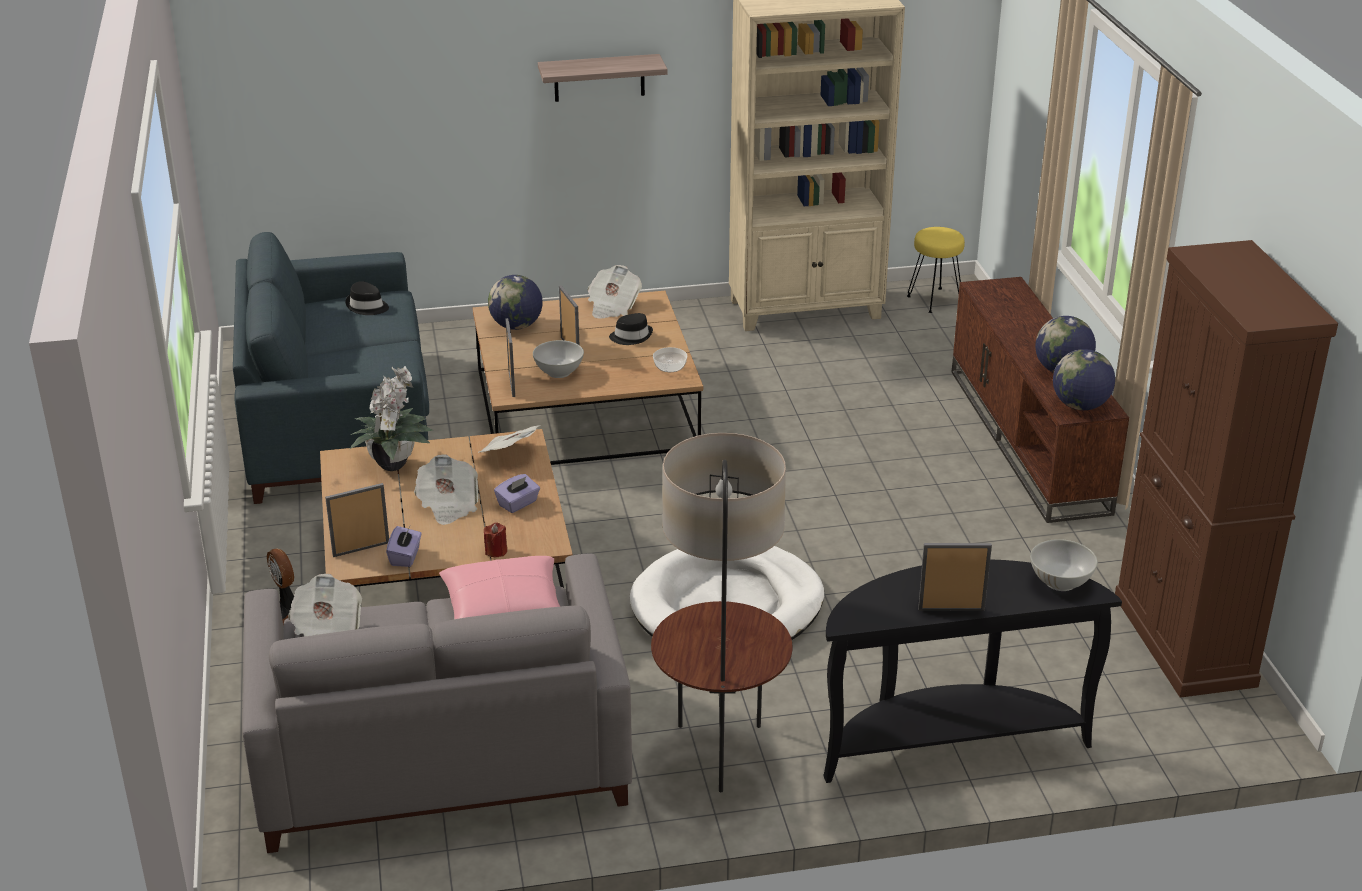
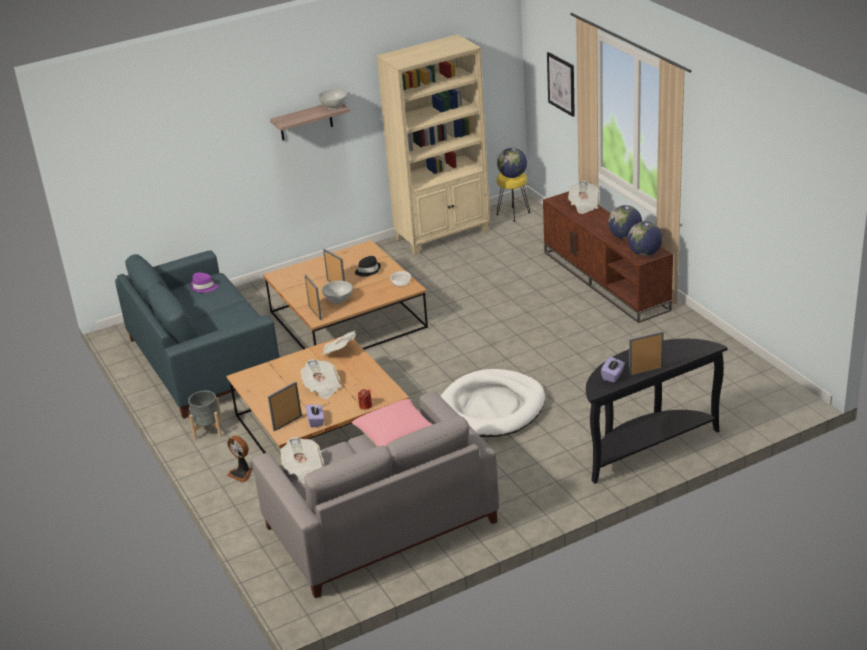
camera: 15 degrees left, 0 degrees up
(277, 531) = (208, 430): none -> grey planter
(367, 306) = (203, 287): black hat -> purple hat
(394, 463) = (275, 372): potted plant -> none
(516, 326) = (296, 279): globe -> globe (512, 176)
(518, 504) = (361, 377): purple tissue box -> purple tissue box (613, 376)
(612, 306) = (346, 256): newspaper -> newspaper (584, 205)
(720, 753) = (531, 484): floor lamp -> none
(1037, 95) = (561, 84): none -> picture
(1060, 582) = (692, 345): white bowl -> white bowl (334, 106)
(1184, 641) = (739, 367): brown cabinet -> none

